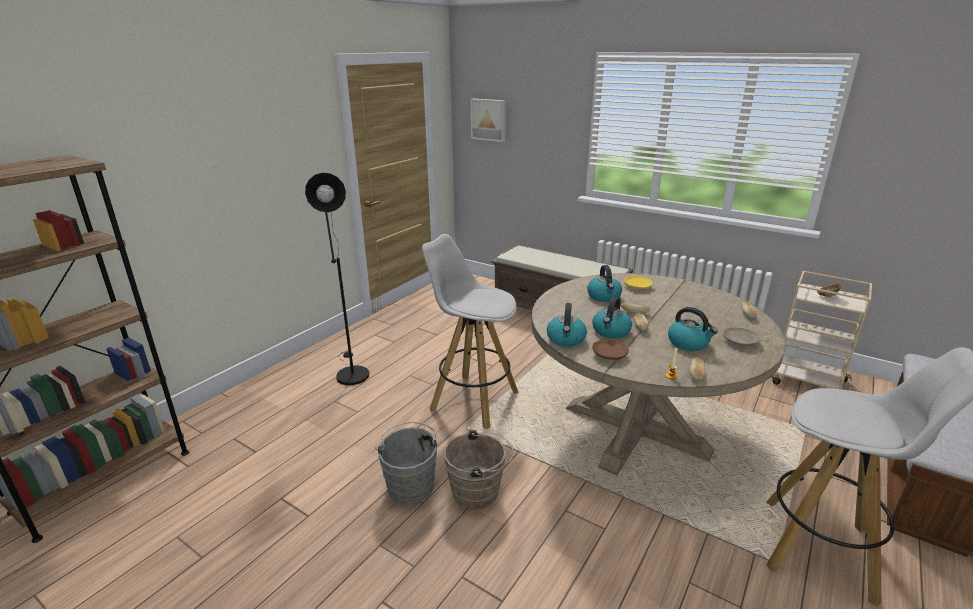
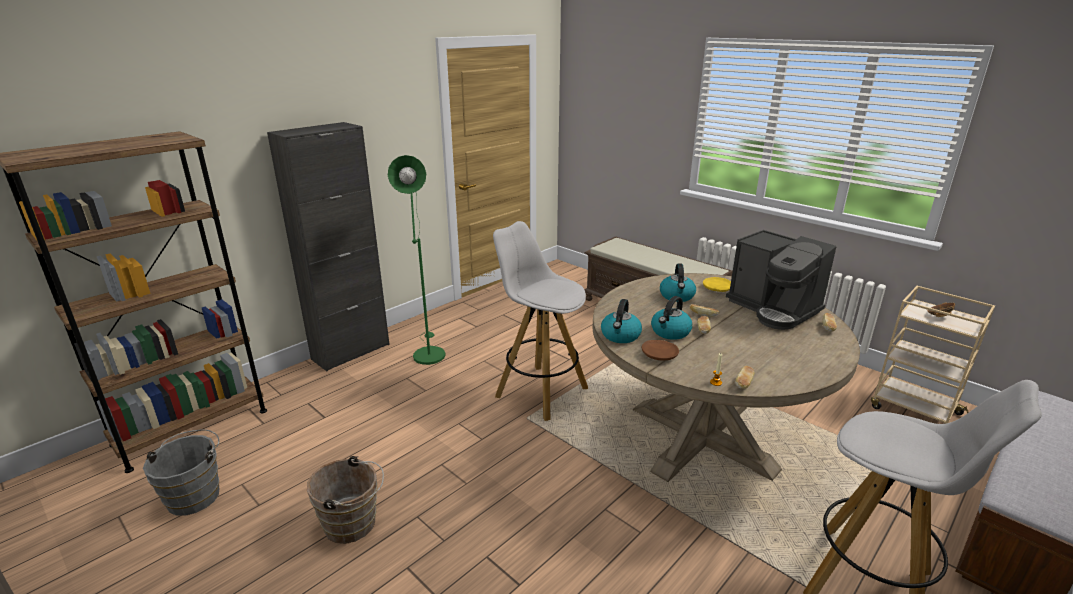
camera: 10 degrees right, 0 degrees up
(269, 379) = (351, 352): none -> black cabinet
(350, 372) = (428, 352): black floor lamp -> green floor lamp
(411, 484) = (460, 464): grey bucket -> grey bucket (196, 494)
(479, 492) = (523, 481): brown bucket -> brown bucket (354, 524)
(489, 119) = (595, 105): picture -> none
(688, 343) = (749, 351): kettle -> none
(694, 302) = (773, 309): none -> coffee machine
(739, 341) = (806, 354): beige plate -> none

